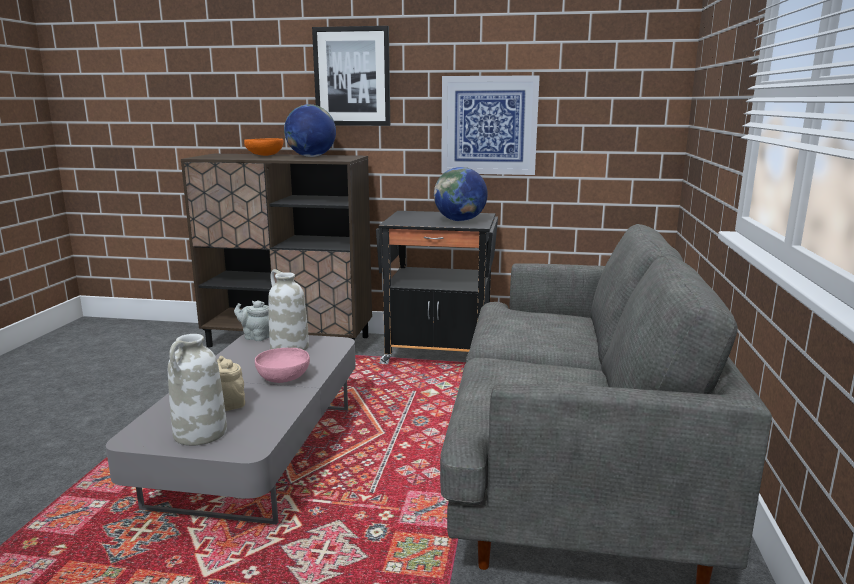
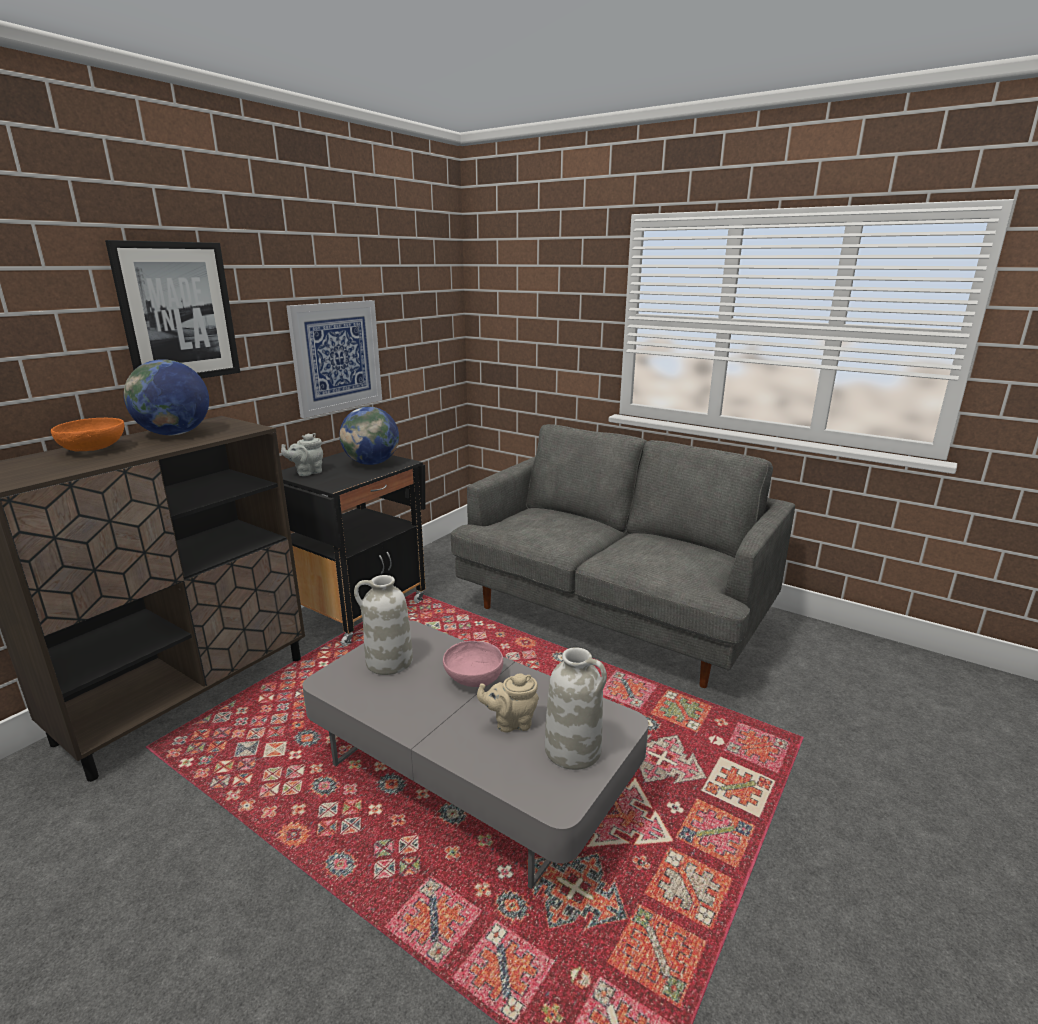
camera: 65 degrees left, 5 degrees up
(256, 337) = (327, 680): grey teapot -> grey teapot (307, 472)

